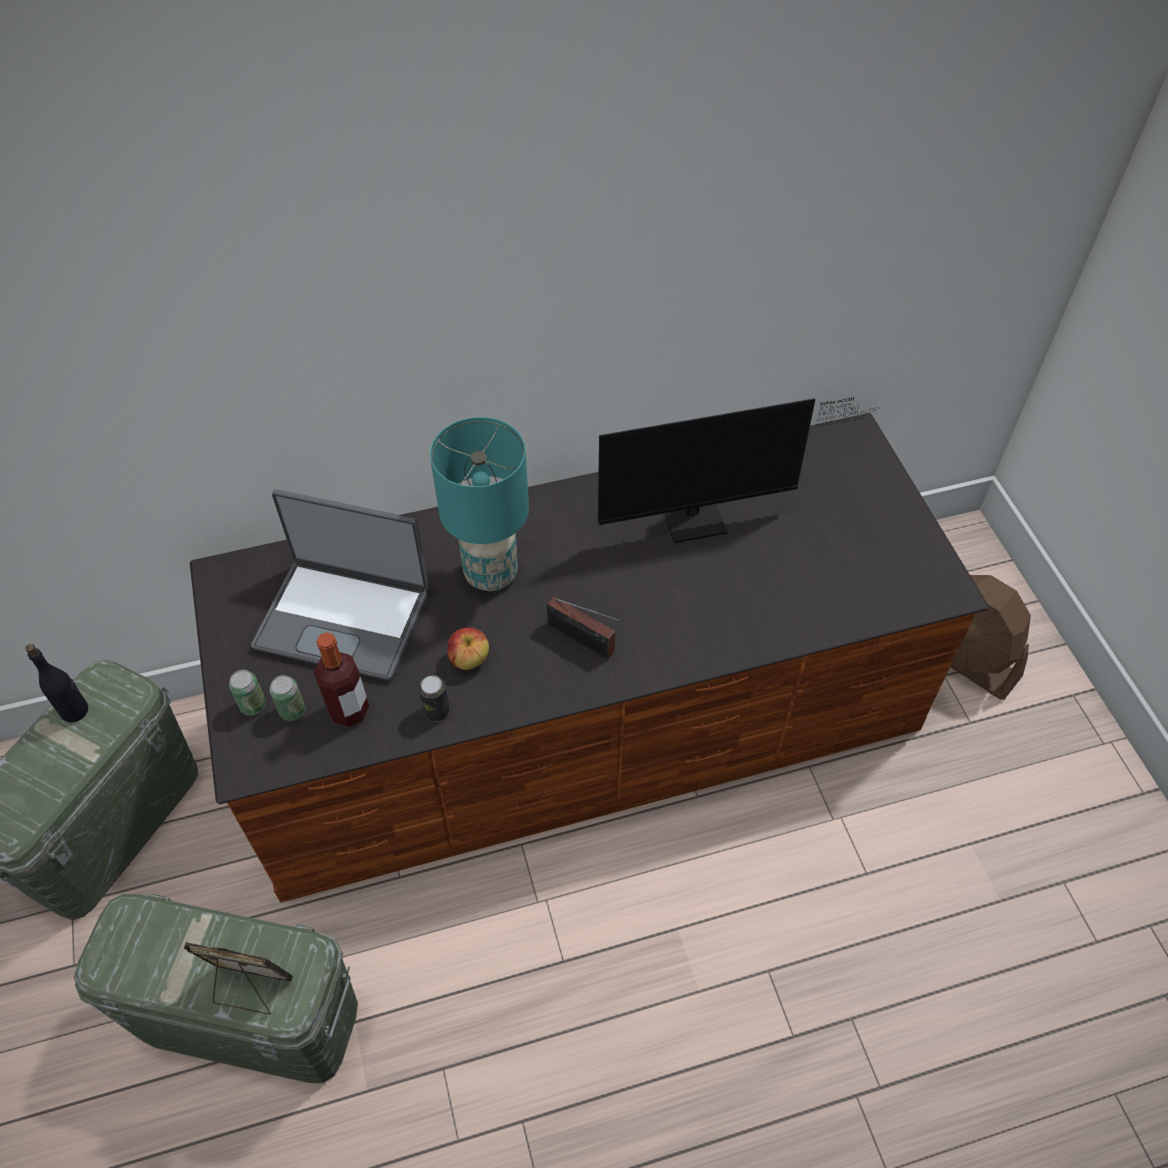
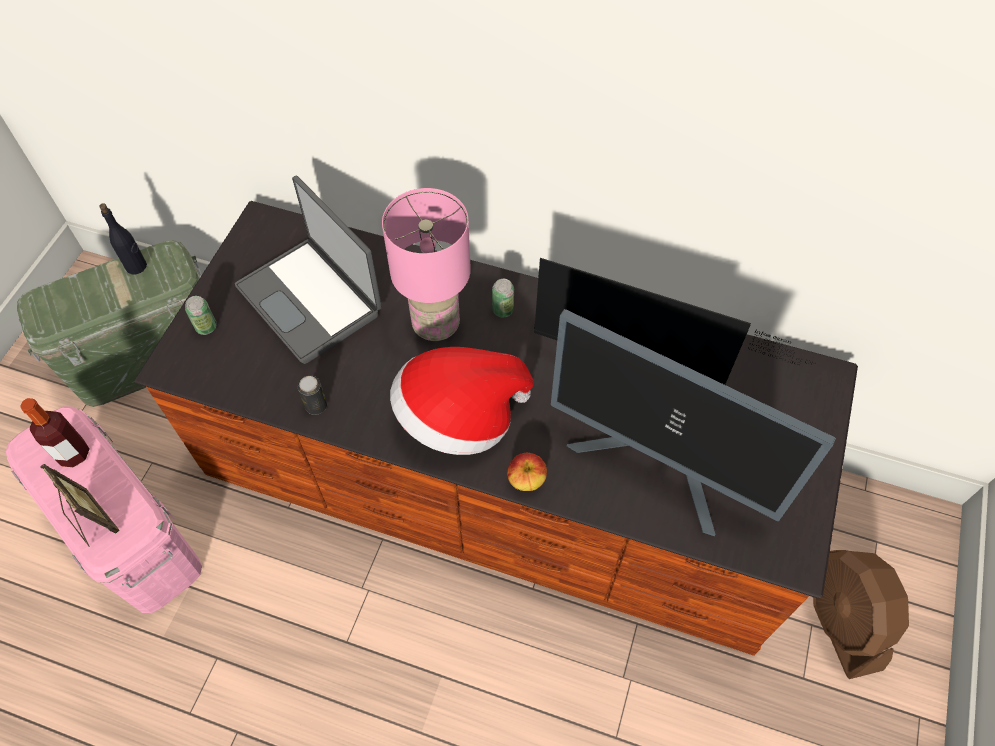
camera: 35 degrees right, 5 degrees up
(248, 1017) = (132, 537): green storage box -> pink storage box
(292, 710) = (226, 346): can -> can (503, 310)
(349, 711) = (261, 369): bottle -> bottle (73, 454)
(469, 659) = (368, 381): apple -> apple (526, 480)
(491, 575) = (435, 326): turquoise table lamp -> pink table lamp
(583, 641) = (460, 417): radio -> hat
(787, 580) = (660, 466): none -> monitor

